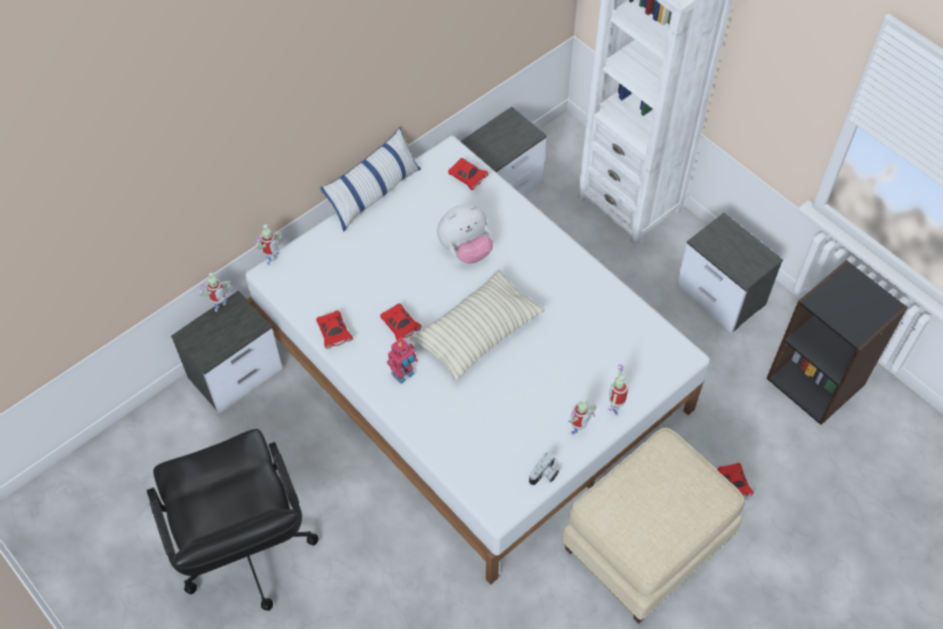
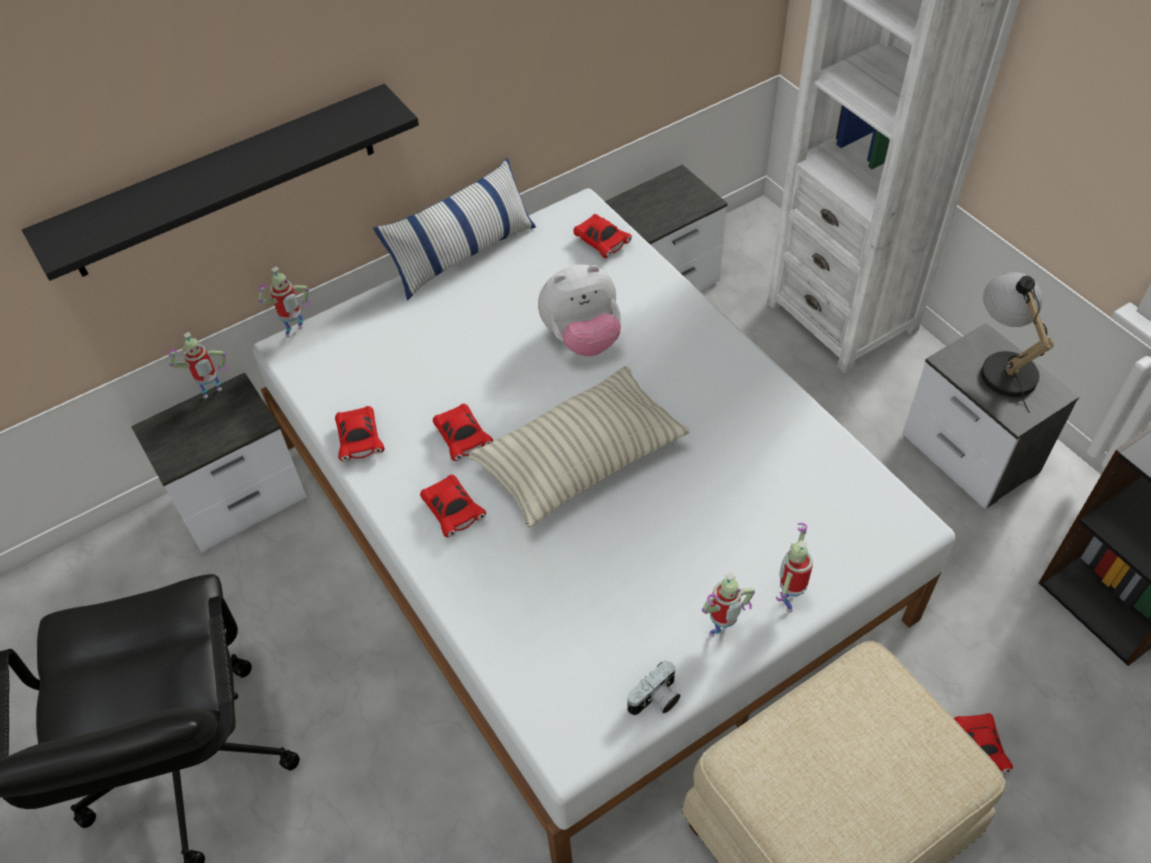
camera: 10 degrees right, 5 degrees down
(236, 179) = (223, 182): none -> black shelf
(403, 374) = (453, 512): toy robot -> red toy car
(735, 241) = (1002, 364): none -> table lamp

